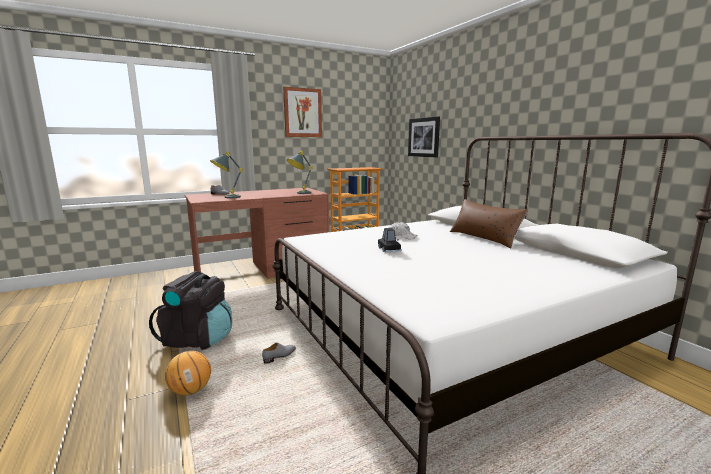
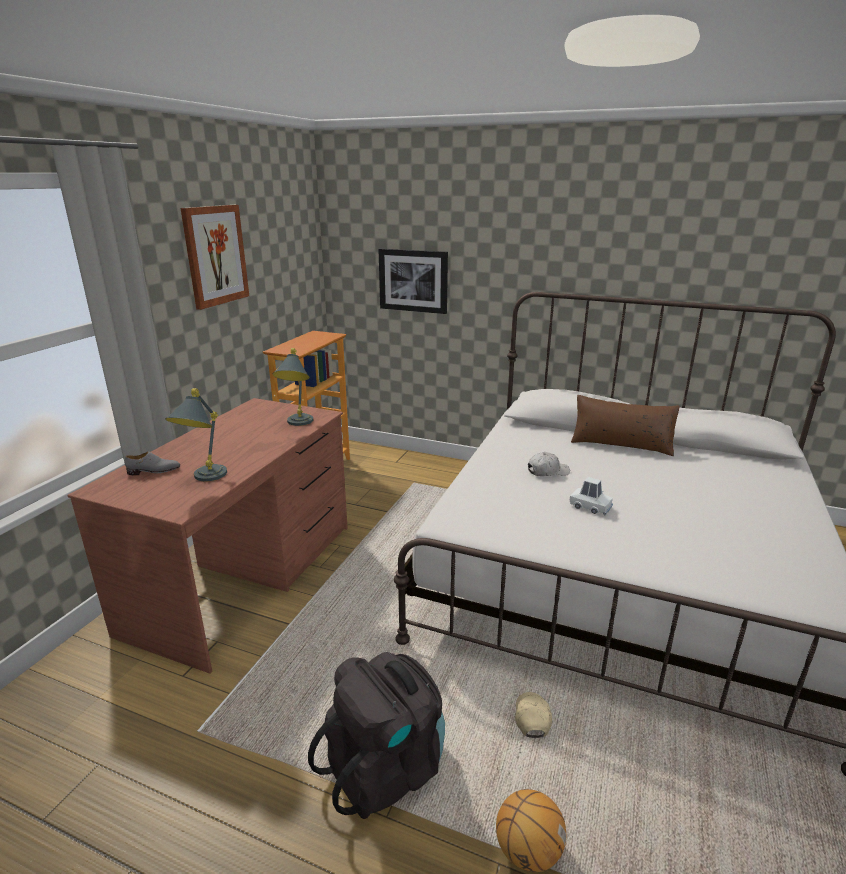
camera: 40 degrees left, 10 degrees up
(280, 356) = (532, 717): grey shoe -> beige cap
(389, 249) = (590, 506): black toy car -> white toy car

